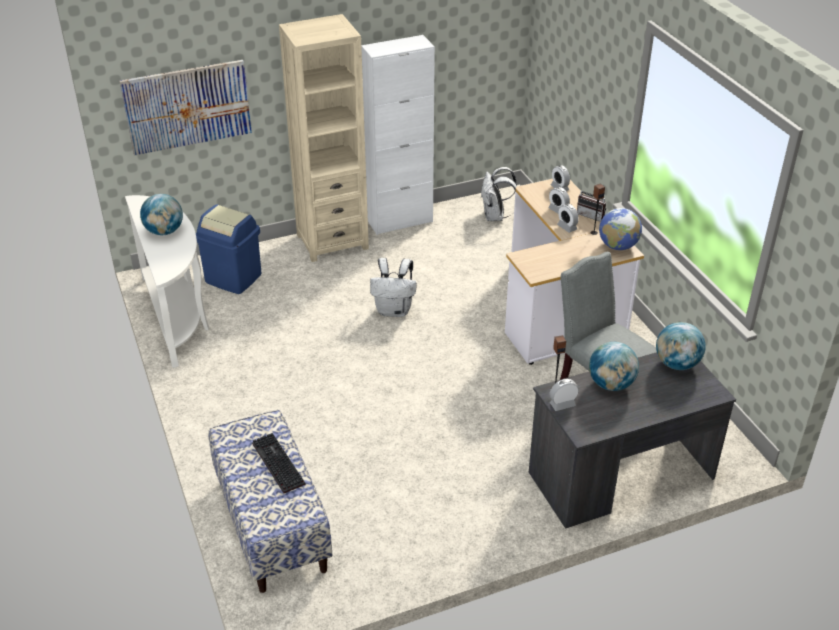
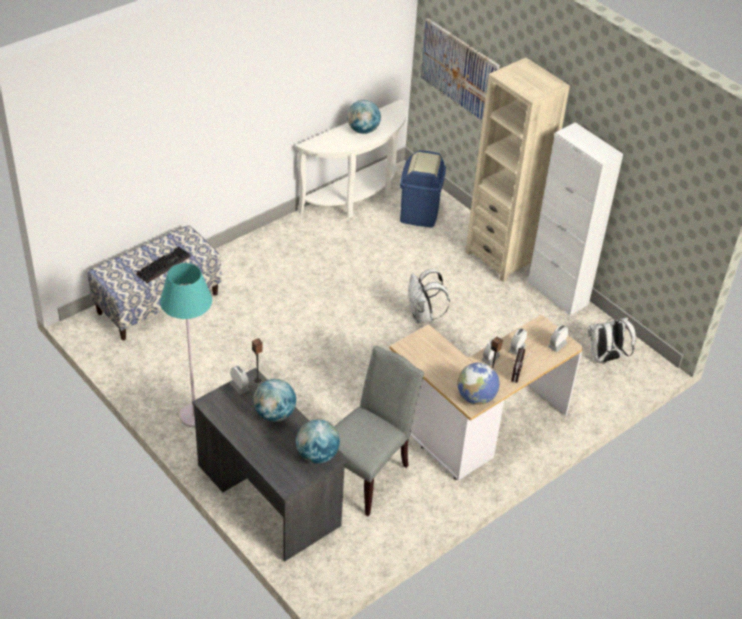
camera: 70 degrees right, 5 degrees up
(485, 520) = (194, 416): none -> turquoise floor lamp

